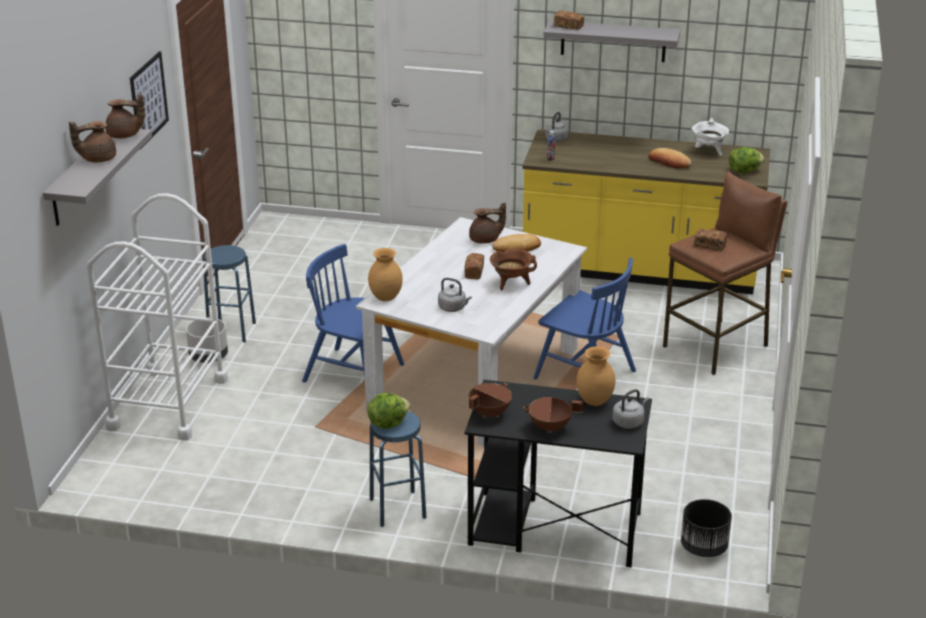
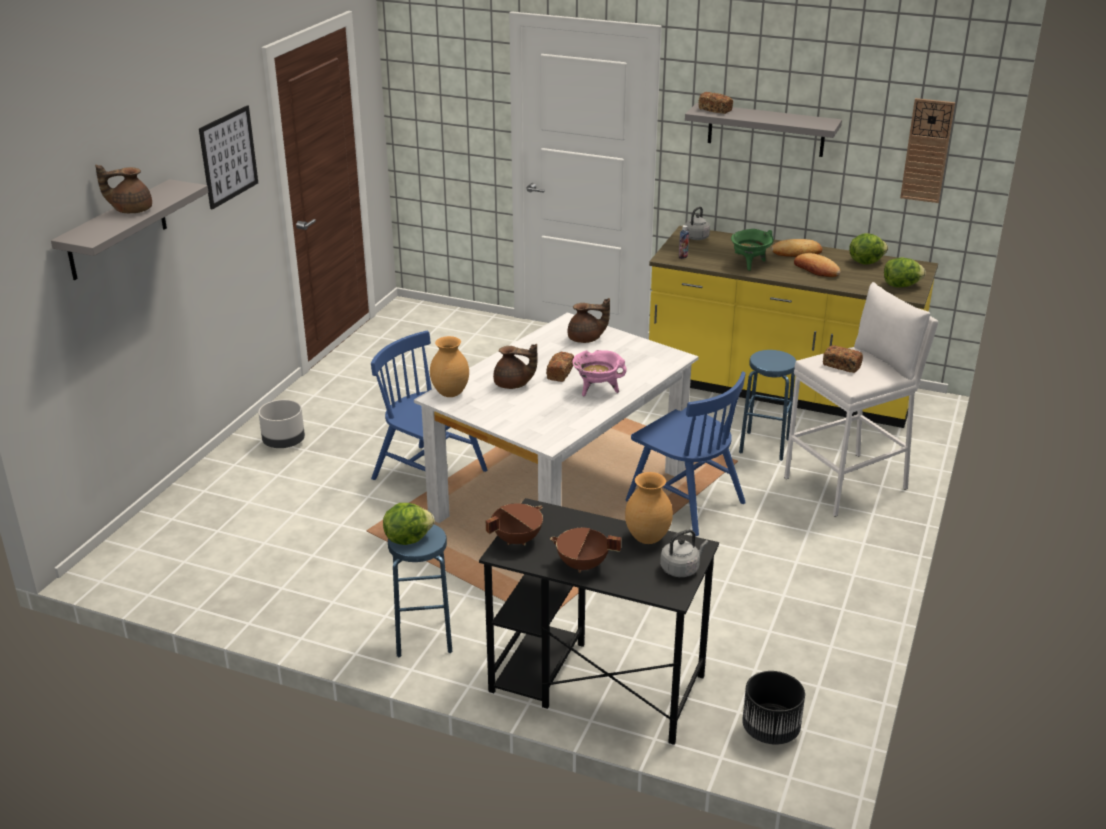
camera: 10 degrees right, 0 degrees up
(125, 135) = (175, 189): brown teapot -> brown teapot (513, 385)
(168, 403) = (222, 489): white cart -> none
(231, 331) = (319, 416): blue stool -> blue stool (764, 446)
(453, 308) = (521, 411): grey kettle -> none
(511, 284) = (597, 390): brown cooking pot -> pink cooking pot
(516, 247) = (618, 350): bread -> bread (796, 252)
(610, 161) = (749, 264): none -> green cooking pot
(708, 152) = (865, 262): white cooking pot -> lettuce
(716, 346) = (847, 484): brown stool -> white stool
(755, 52) = (927, 150): none -> wall clock

